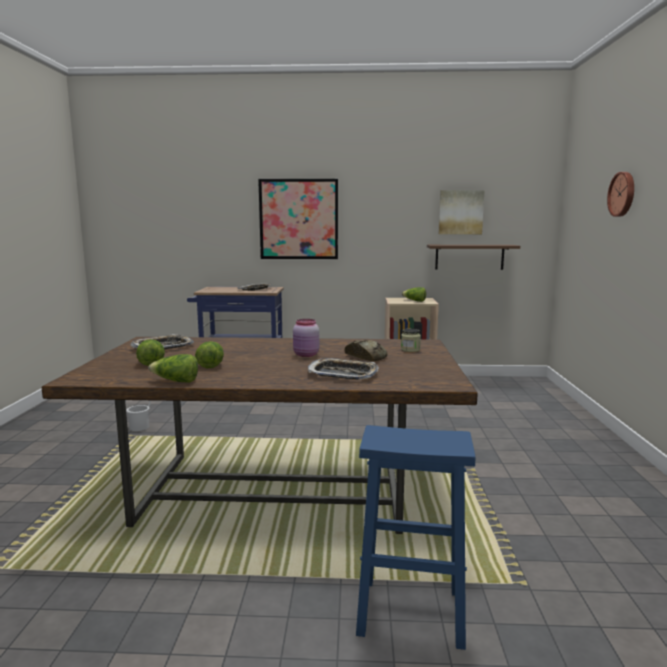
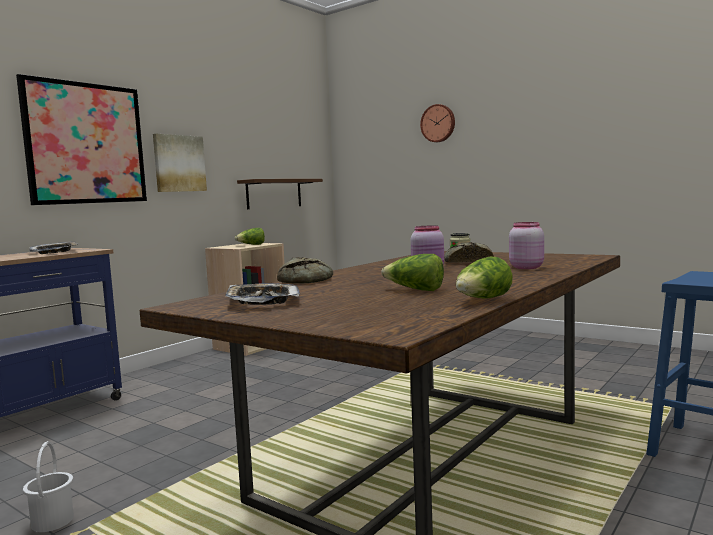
camera: 55 degrees left, 5 degrees down
(151, 362) = (352, 305): lettuce -> none
(241, 341) = (308, 280): none -> bread
(342, 374) = (526, 267): tray -> pink jar
(460, 212) = (262, 144): picture -> picture (179, 163)

